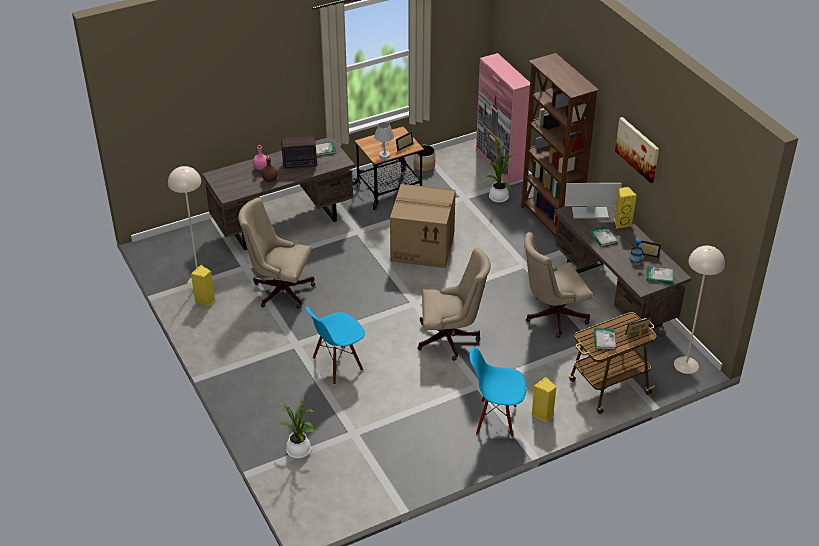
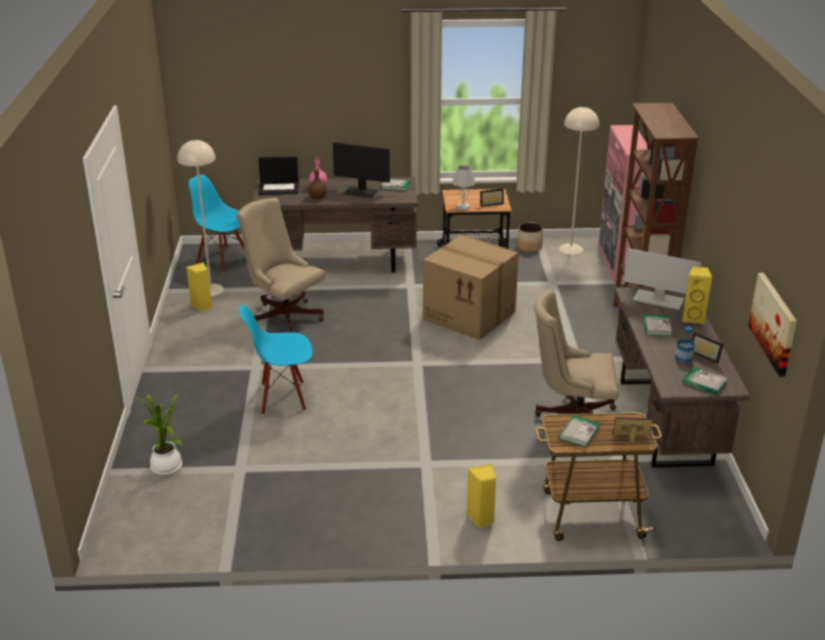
camera: 25 degrees right, 10 degrees down
(229, 178) = (279, 188): none -> laptop
(300, 164) = (360, 192): radio -> monitor
(451, 339) = (431, 408): beige office chair -> none
(496, 419) = (418, 505): blue chair -> blue chair (223, 260)
(498, 196) = (593, 290): potted plant -> none
(638, 149) = (724, 214): picture -> picture (774, 323)
(686, 364) = (718, 519): beige floor lamp -> beige floor lamp (571, 248)

